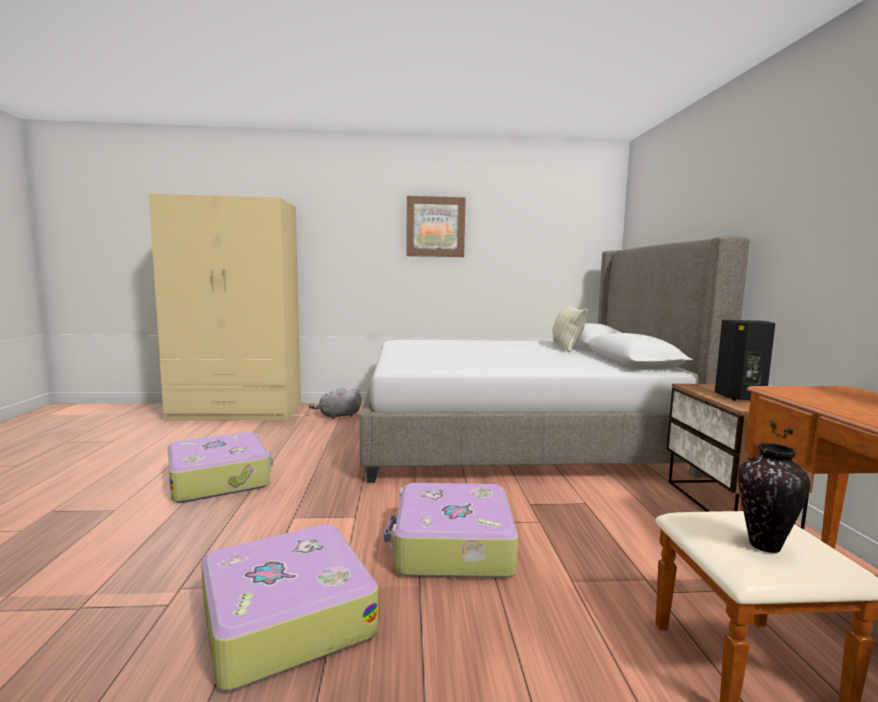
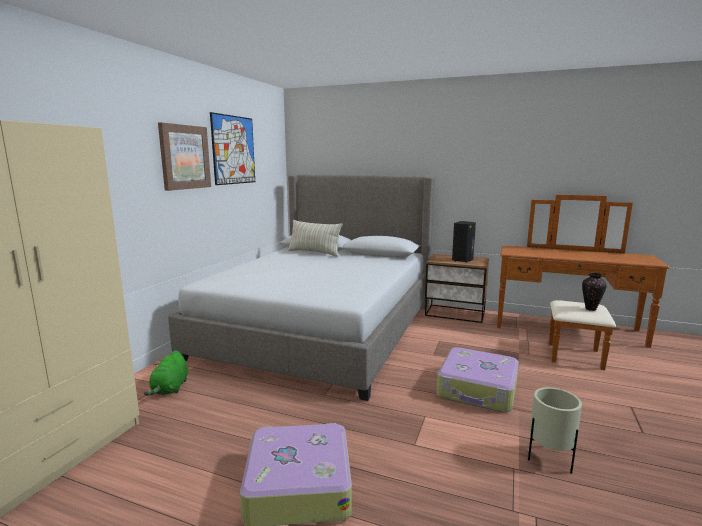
camera: 65 degrees left, 5 degrees up
(285, 617) = (549, 460): suitcase -> beige planter
(338, 416) = (170, 388): grey plush toy -> green plush toy
(511, 220) = (234, 150): none -> picture

